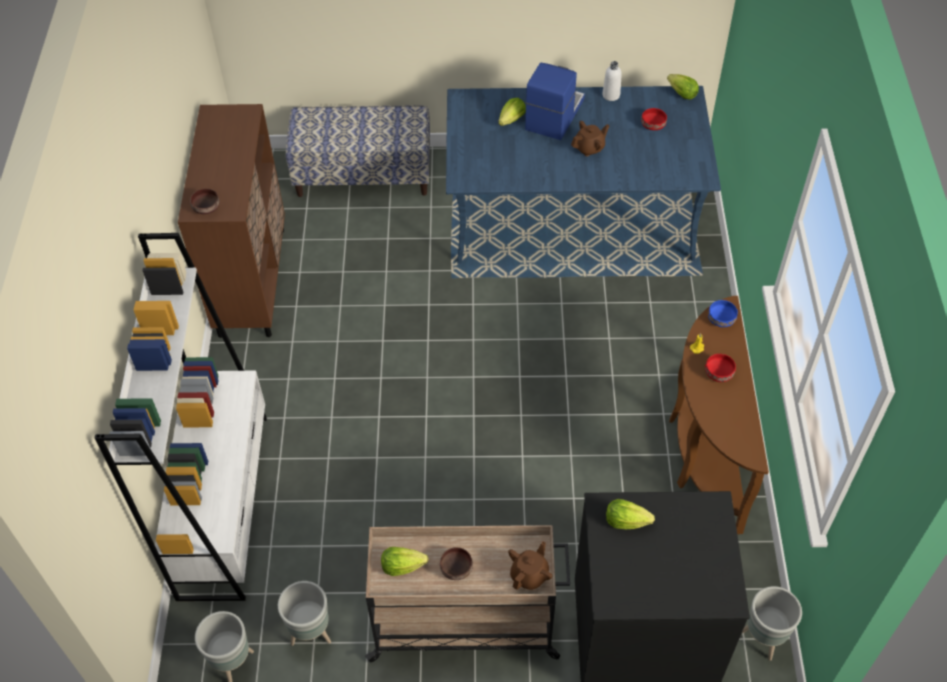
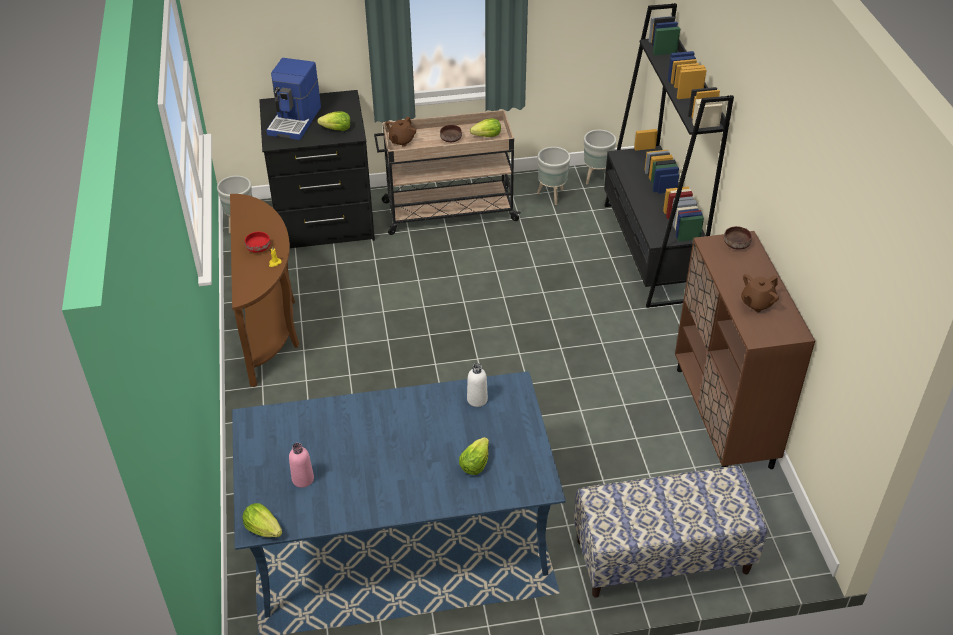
camera: 170 degrees right, 10 degrees down
(224, 504) = (649, 251): white bookcase -> black bookcase
(553, 114) = (425, 478): coffee machine -> coffee machine (295, 120)
(589, 148) = (379, 438): brown teapot -> brown teapot (756, 303)
(611, 95) = (355, 515): white bottle -> white bottle (477, 399)
(653, 124) = (303, 479): red bowl -> pink bottle
(720, 319) = (251, 286): blue bowl -> none

